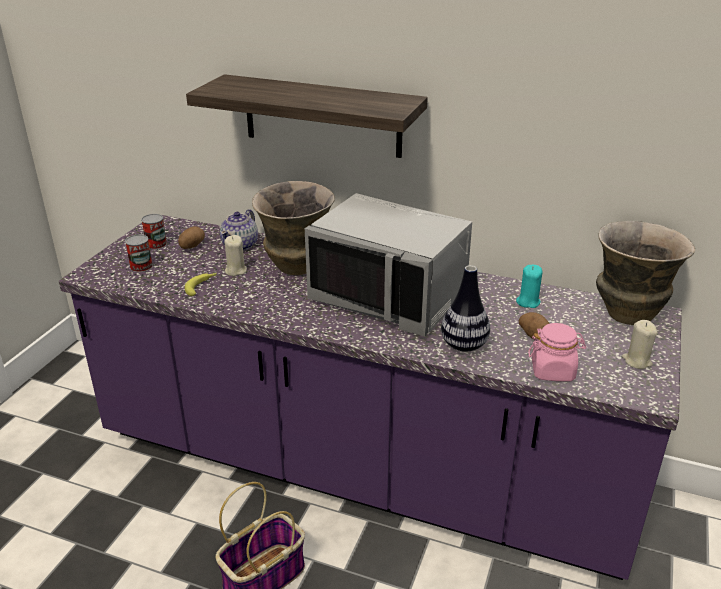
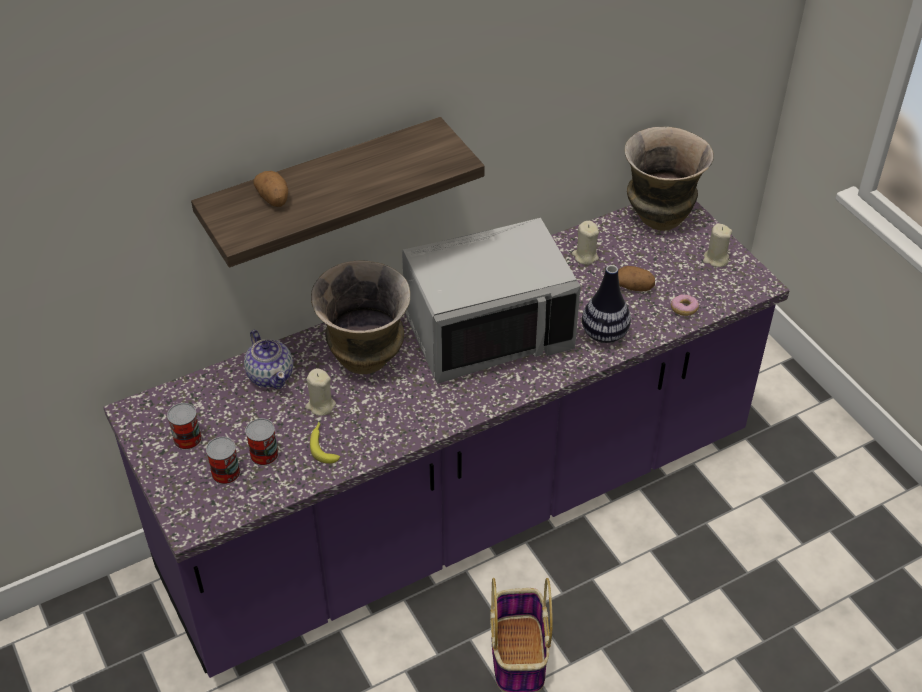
camera: 50 degrees left, 15 degrees up
(170, 271) = (264, 454): none -> can
(192, 246) = (226, 412): potato -> potato (274, 199)
(527, 302) = (585, 256): turquoise candle -> beige candle
(553, 371) = (684, 309): pink jar -> donut

